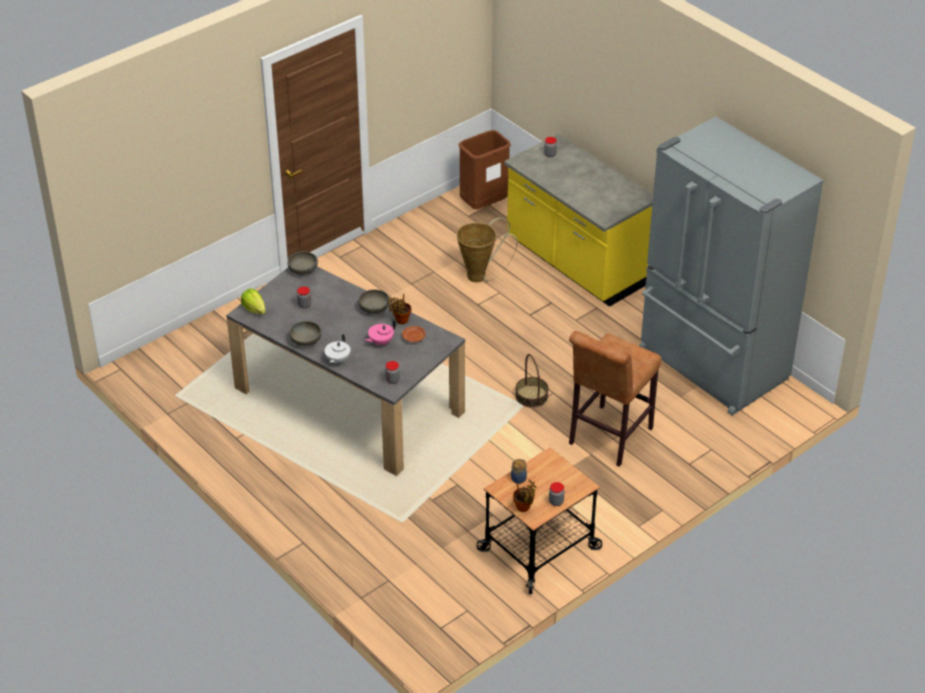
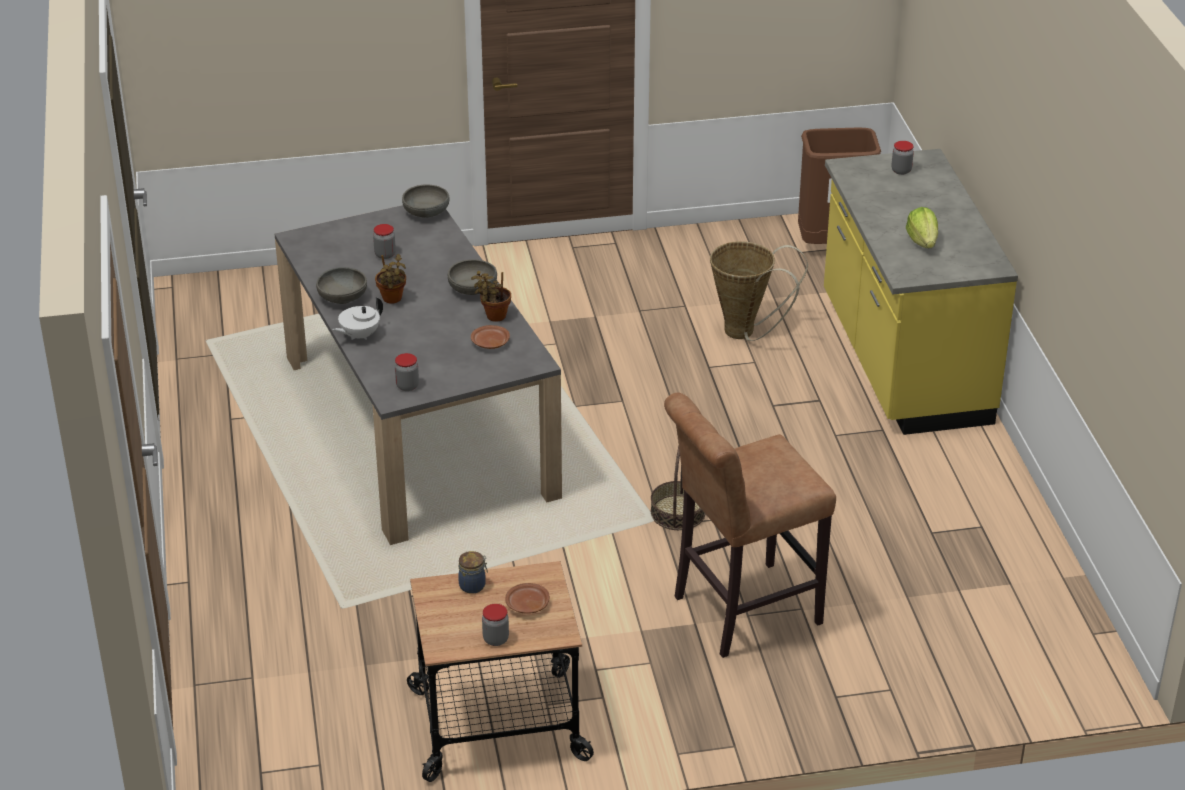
camera: 30 degrees right, 5 degrees down
(254, 309) = (316, 238): lettuce -> lettuce (922, 241)
(380, 342) = (439, 333): pink teapot -> none
(524, 508) = (441, 629): potted plant -> potted plant (392, 299)
(555, 477) = (527, 605): none -> brown plate
(711, 365) = (994, 570): grey fridge -> none

